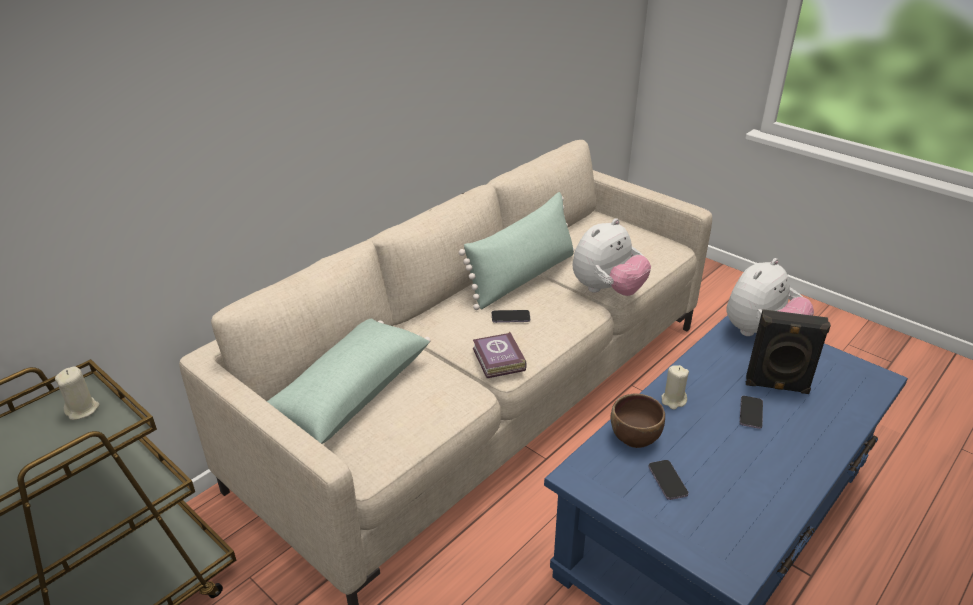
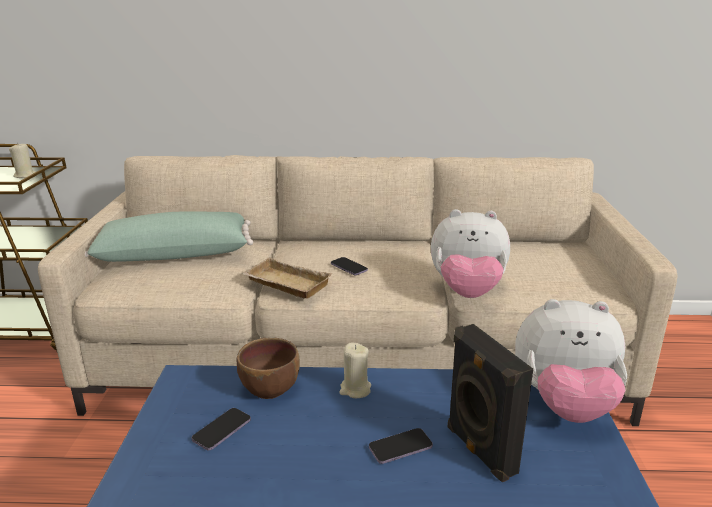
camera: 50 degrees right, 10 degrees down
(498, 360) = (284, 284): book -> beige tray
(522, 277) = (414, 252): green pillow -> none

